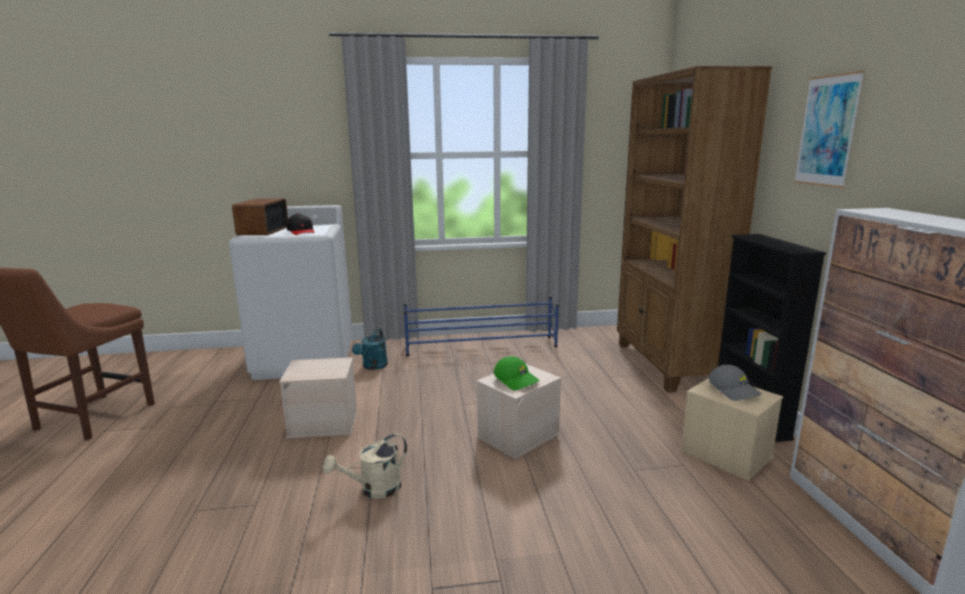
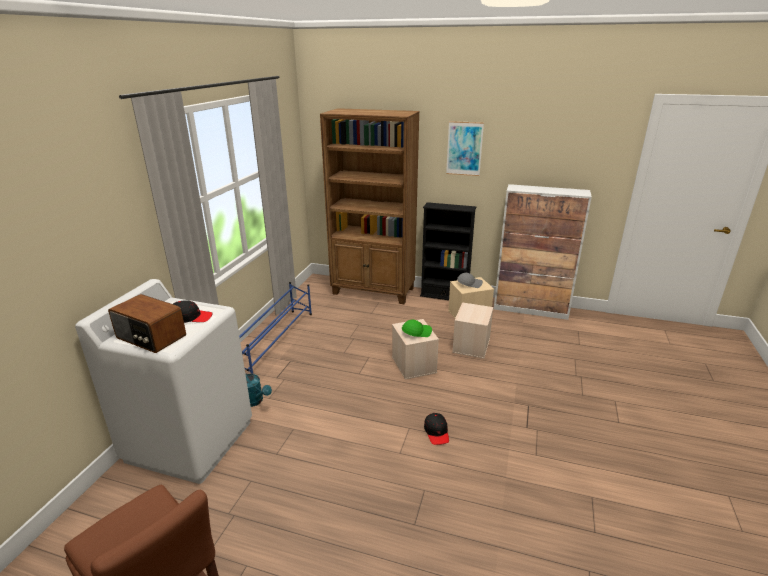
camera: 65 degrees left, 10 degrees up
(324, 423) = (333, 443): beige storage box -> beige storage box (471, 345)
(374, 490) = (436, 432): beige watering can -> black cap

